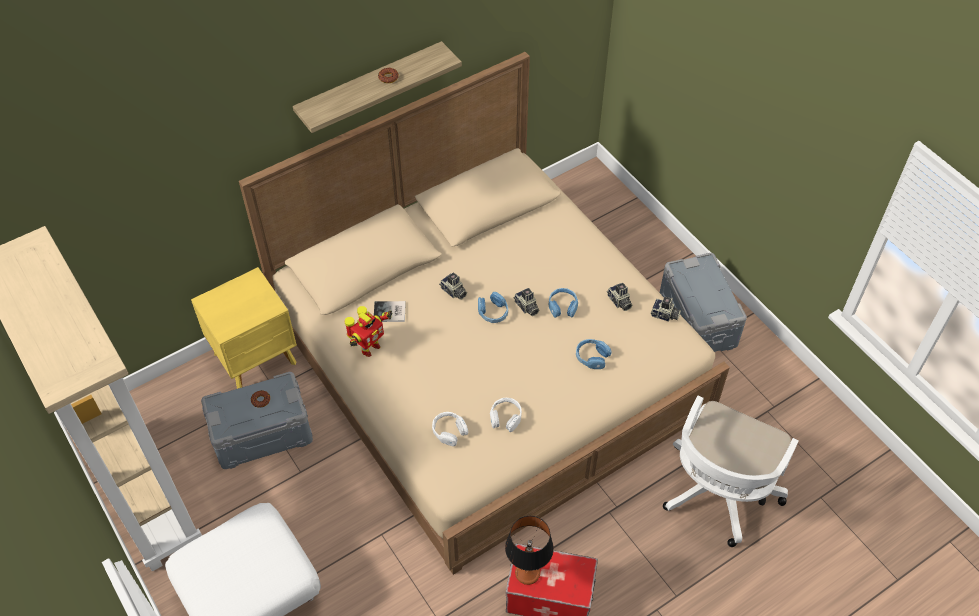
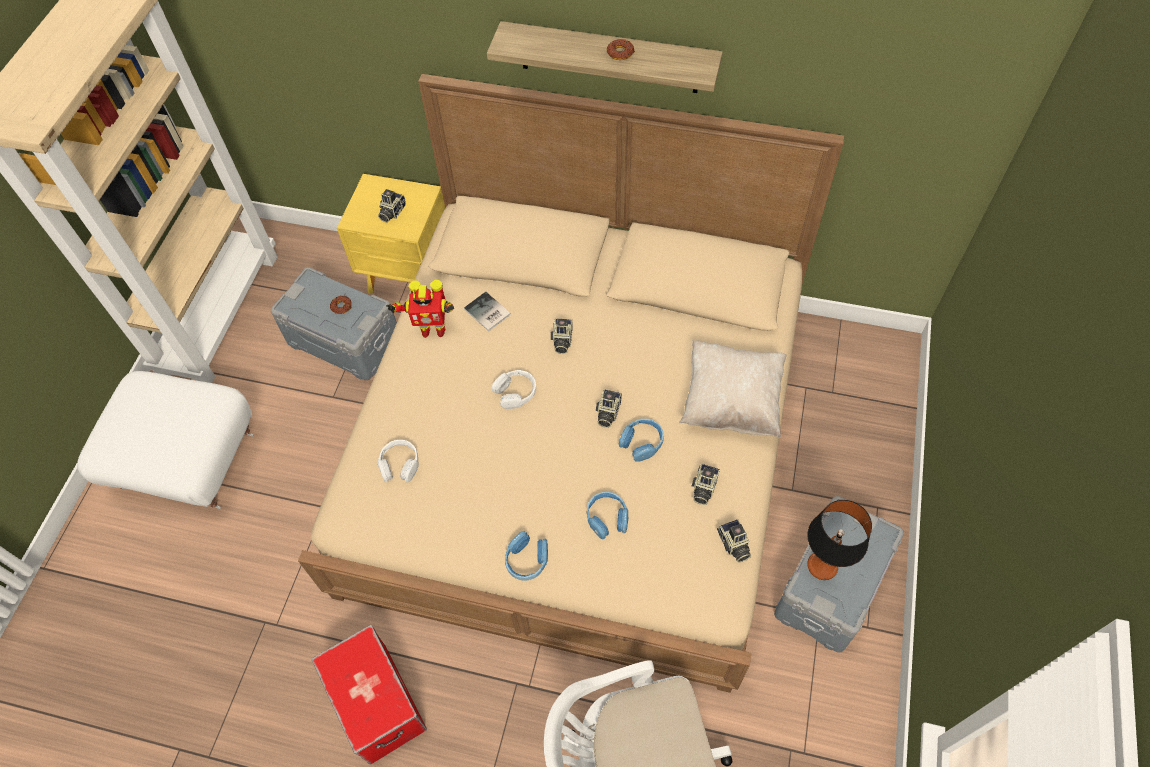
camera: 50 degrees right, 5 degrees up
(246, 306) = (391, 212): none -> camera
(493, 312) = (572, 390): blue headphones -> blue headphones (527, 560)
(505, 417) = (459, 499): white headphones -> white headphones (516, 393)
(528, 573) = (347, 662): table lamp -> table lamp (822, 566)
(580, 249) = (731, 402): none -> beige pillow

